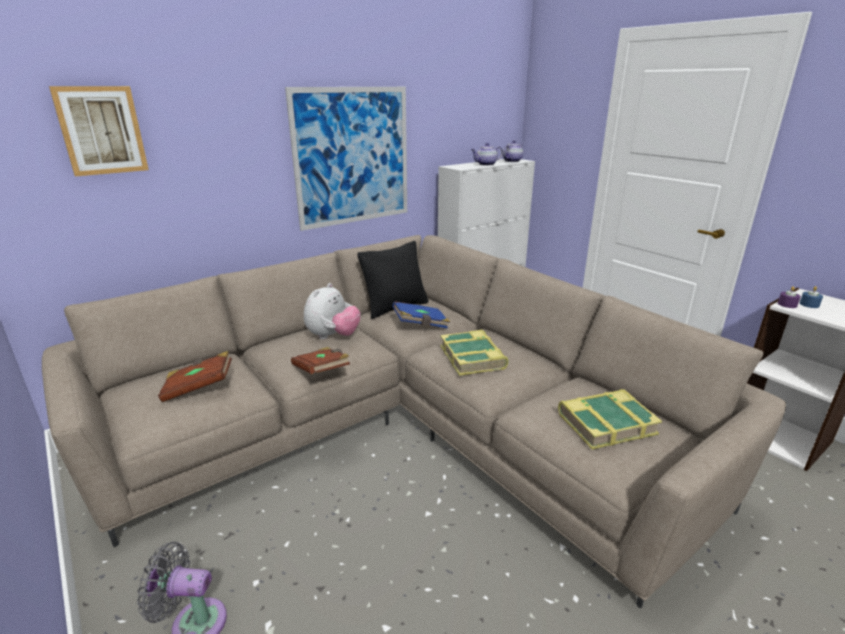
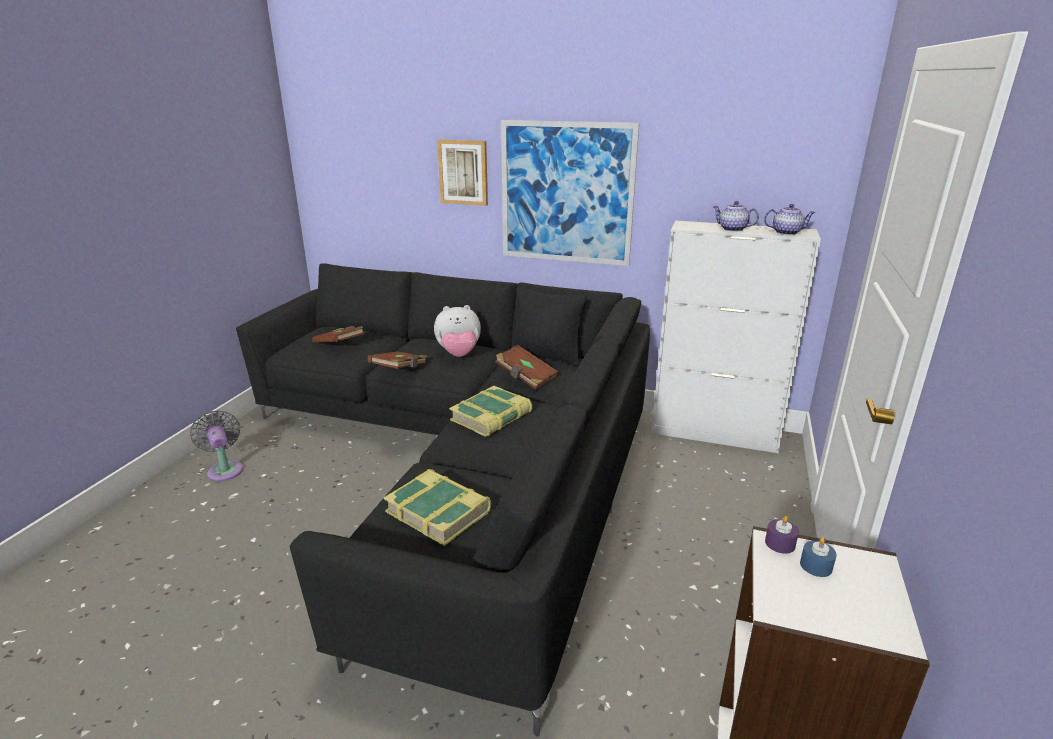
camera: 55 degrees right, 0 degrees up
(101, 130) = (366, 147): picture -> picture (463, 172)
(400, 429) = (464, 463): beige sofa -> black sofa
(421, 325) = (526, 377): blue book -> brown book

